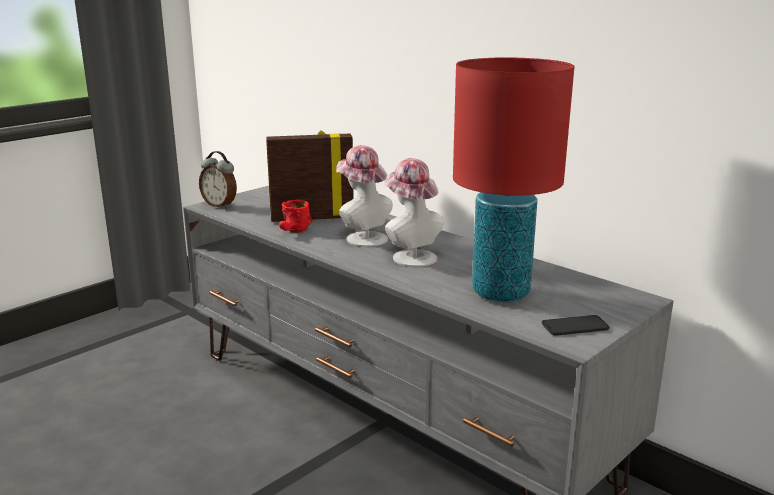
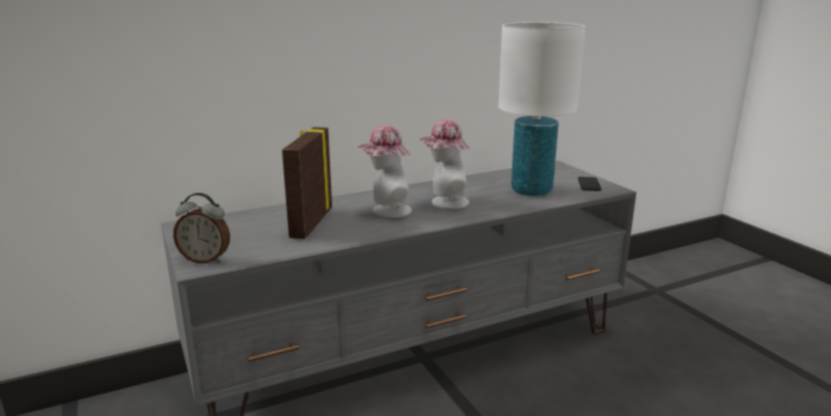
camera: 70 degrees left, 0 degrees up
(220, 205) = (206, 259): alarm clock -> alarm clock turned 45 degrees clockwise
(294, 232) = (343, 234): red mug -> none
(501, 293) = (531, 191): red table lamp -> white table lamp

